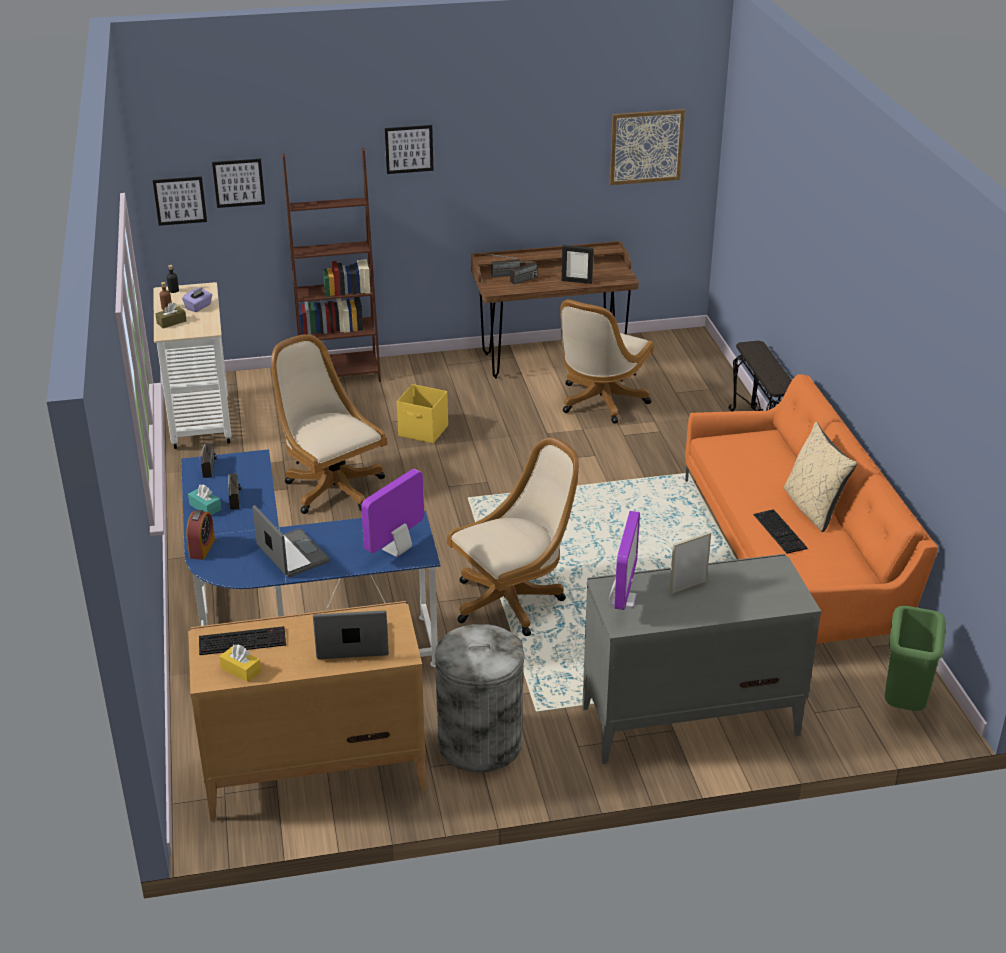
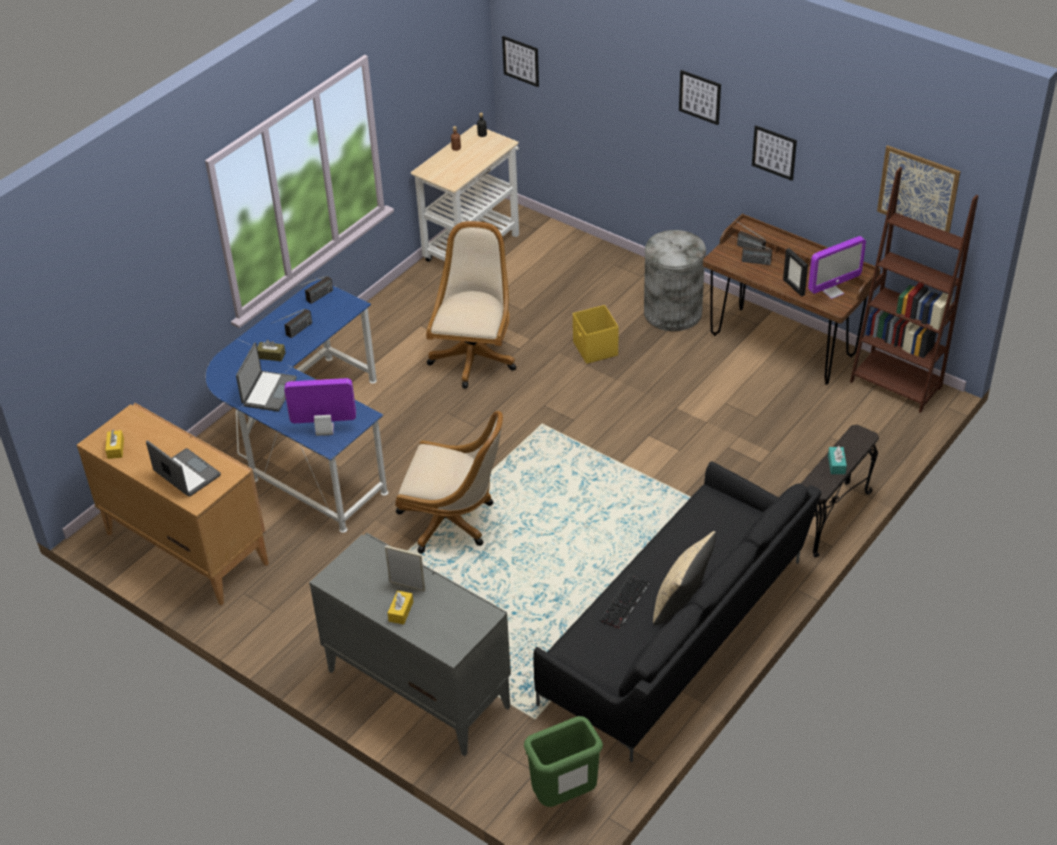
camera: 50 degrees right, 10 degrees up
(171, 322) = (441, 162): brown tissue box -> brown tissue box (271, 355)
(198, 307) = (475, 158): purple tissue box -> none
(202, 548) = (234, 353): alarm clock -> none
(205, 507) = (277, 324): turquoise tissue box -> turquoise tissue box (836, 464)
(238, 183) = (564, 66): picture -> picture (774, 152)
(243, 640) = (143, 431): keyboard -> none
(340, 374) = (613, 263): brown bookcase -> brown bookcase (896, 384)
(480, 742) = (290, 600): grey trash can -> grey trash can (673, 312)
(600, 403) = (755, 408): office chair -> none
(622, 599) = (358, 562): monitor -> monitor (832, 292)
(716, 605) = (401, 611): none -> yellow tissue box
(791, 558) = (678, 634): orange sofa -> black sofa

